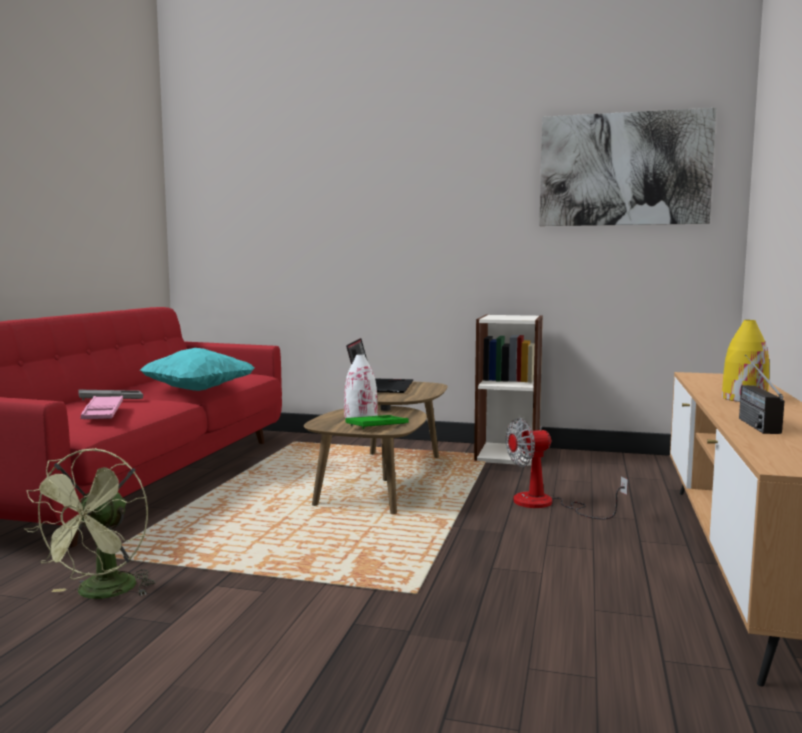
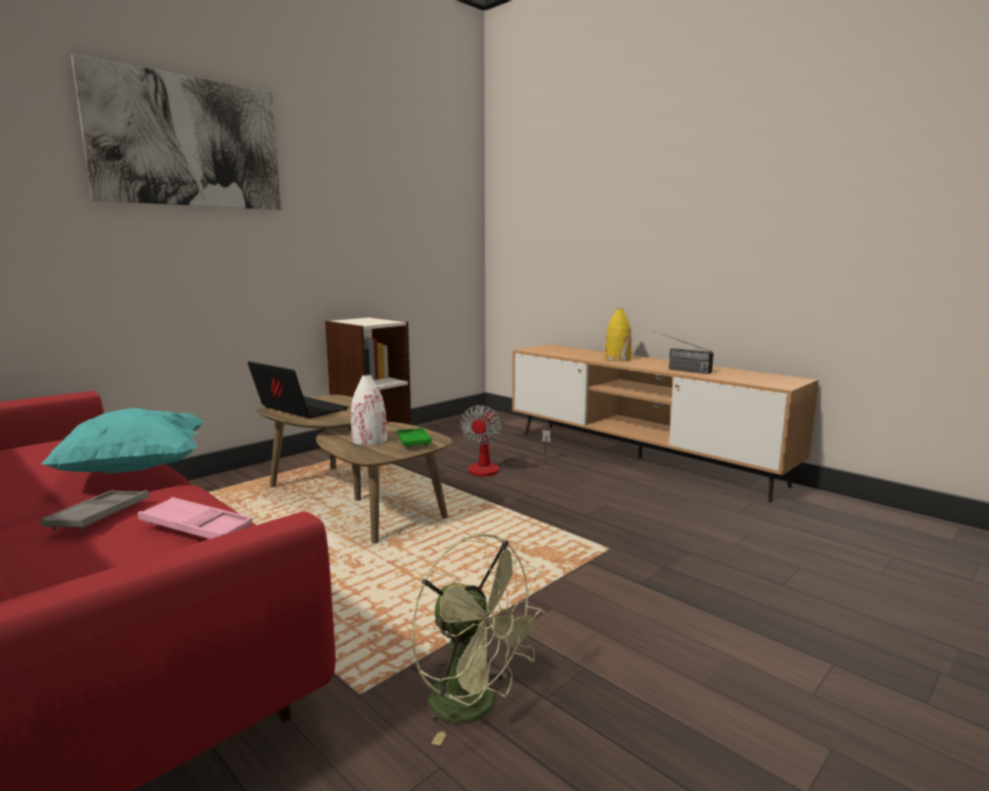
camera: 60 degrees left, 5 degrees up
(624, 169) = (416, 188): picture -> picture (188, 142)

